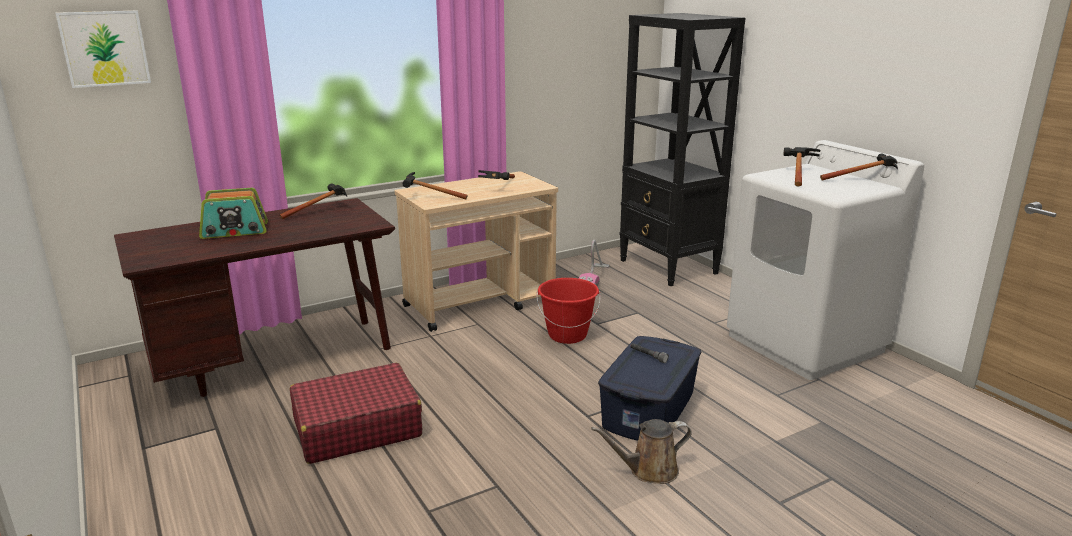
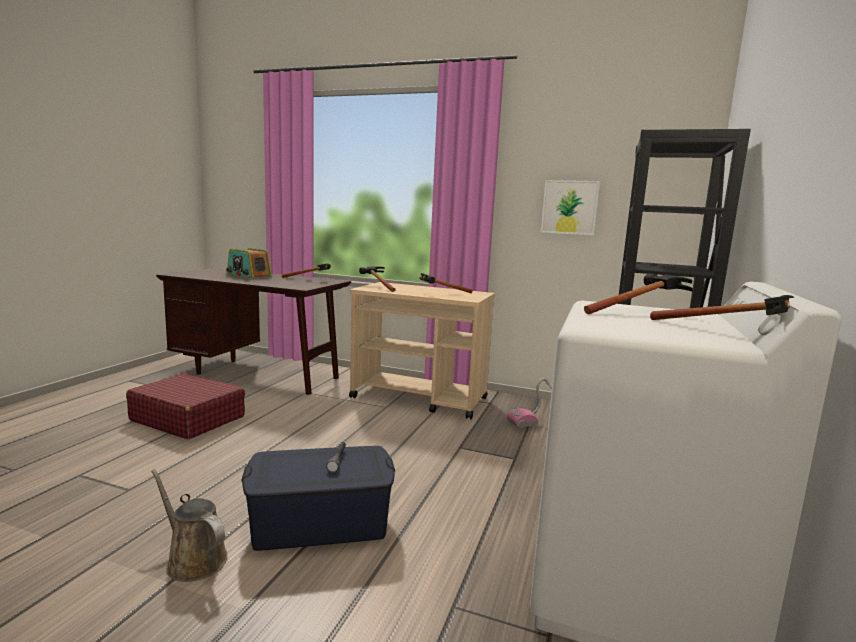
camera: 50 degrees right, 10 degrees down
(104, 48) = (242, 160): picture -> picture (569, 207)
(567, 335) = (418, 442): red bucket -> none

